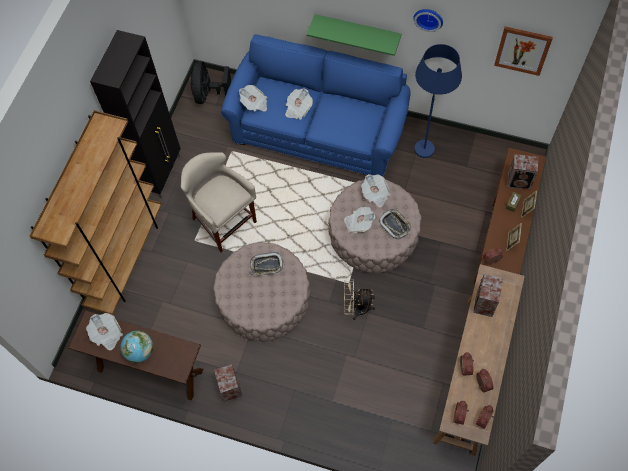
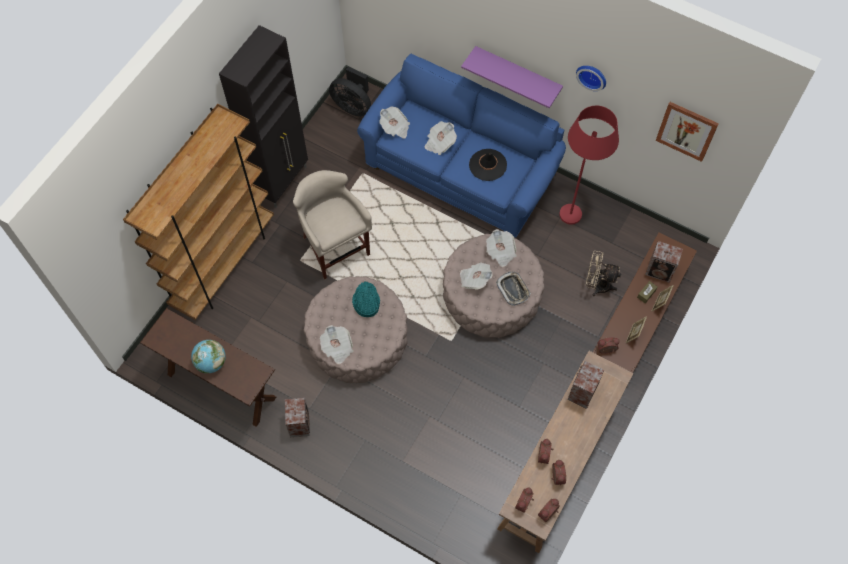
camera: 10 degrees right, 0 degrees up
(107, 334) = (182, 338): newspaper -> newspaper (337, 348)
(208, 94) = (353, 106): black fan -> black fan turned 75 degrees counterclockwise
(266, 265) = (366, 303): tray -> turquoise hat
(345, 119) = (487, 165): none -> black hat
(356, 308) = (452, 369): beige fan -> beige fan (597, 285)
(357, 31) = (517, 73): green shelf -> purple shelf
(427, 140) = (576, 205): blue floor lamp -> red floor lamp

